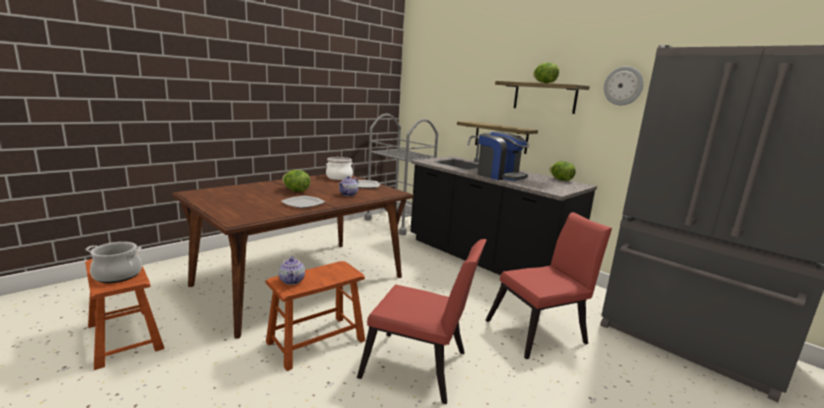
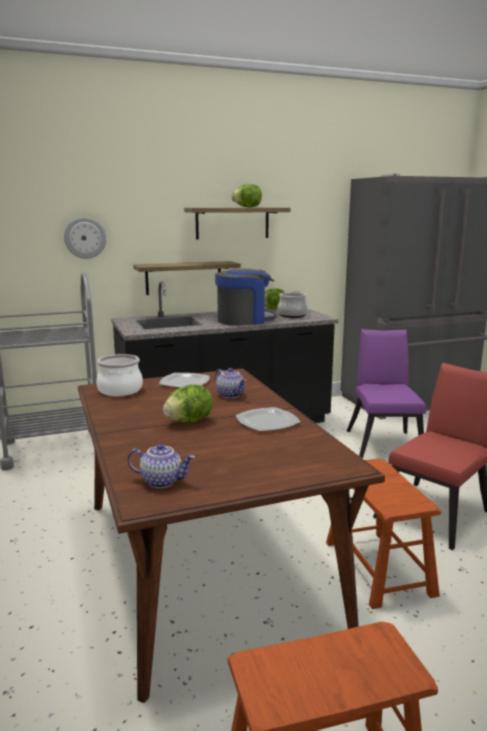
camera: 65 degrees left, 0 degrees up
(117, 275) = (357, 662): cooking pot -> cooking pot (292, 315)
(292, 281) = (396, 499): teapot -> teapot (162, 481)
(541, 331) = (384, 443): red chair -> purple chair
(623, 86) = (308, 206): wall clock -> wall clock (85, 238)

